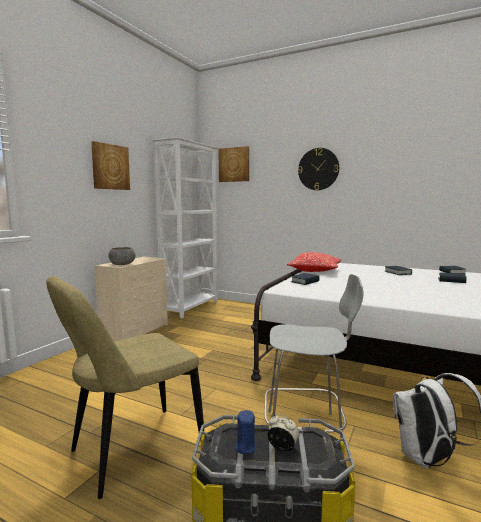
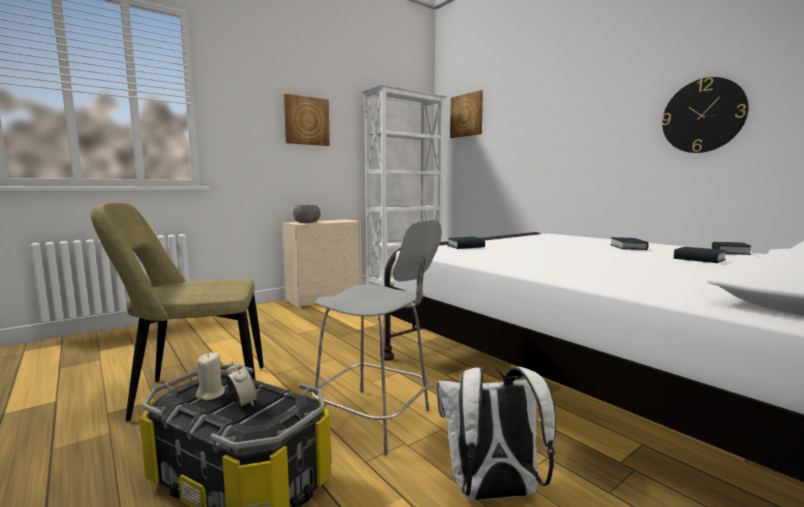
camera: 25 degrees right, 0 degrees up
(245, 447) = (211, 394): blue candle -> beige candle
(315, 270) = (510, 239): pillow -> none
(318, 169) = (561, 110): wall clock -> wall clock (703, 116)

